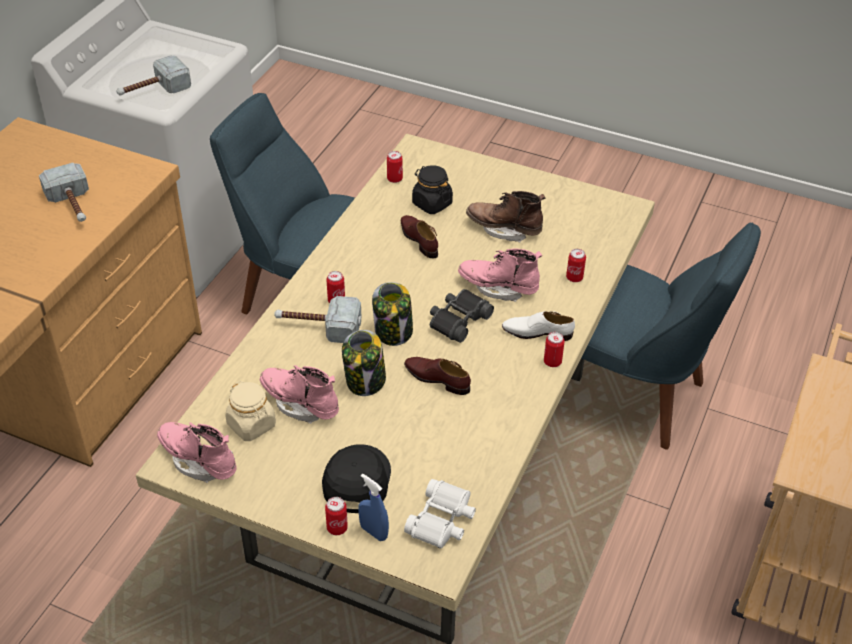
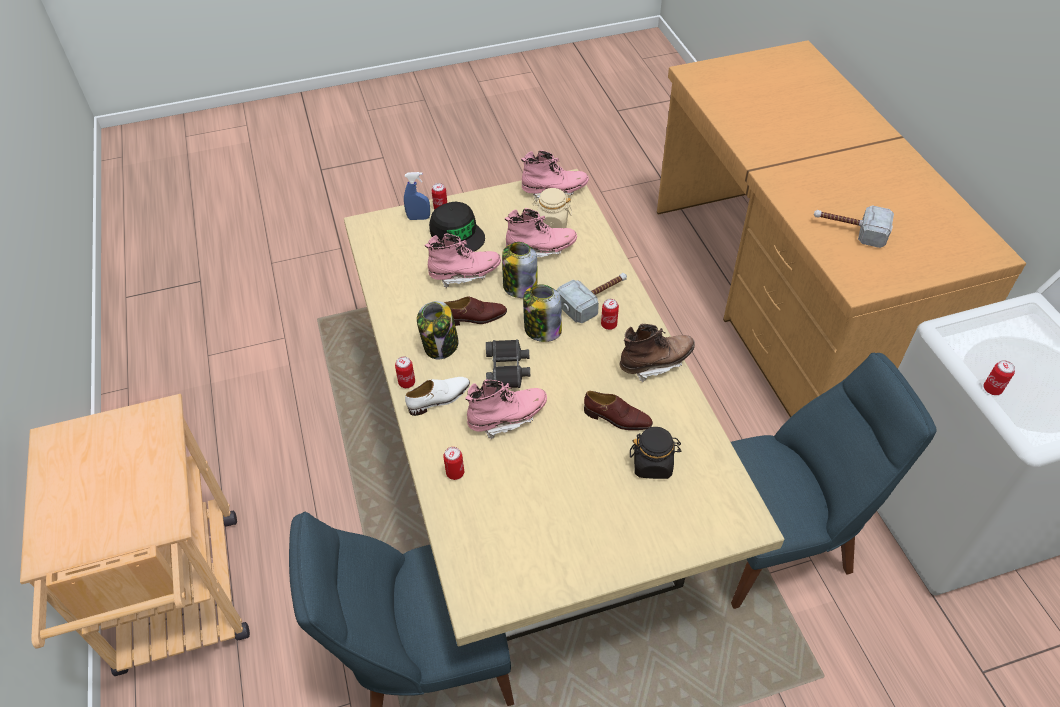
camera: 140 degrees right, 5 degrees up
(153, 90) = (984, 339): hammer -> none
(394, 179) = (716, 468): can -> can (992, 389)
(400, 427) = (465, 274): none -> pink boot
(442, 520) = (386, 244): white binoculars -> none
(493, 374) = (440, 346): none -> jar
(504, 229) = (562, 482): brown boot -> brown boot (655, 363)

